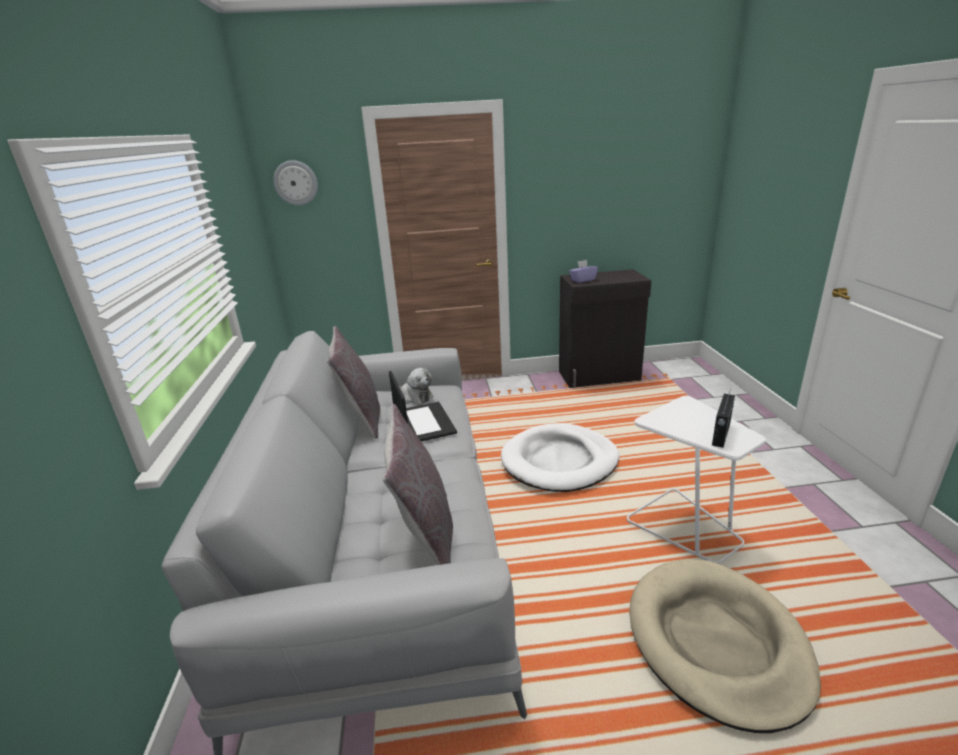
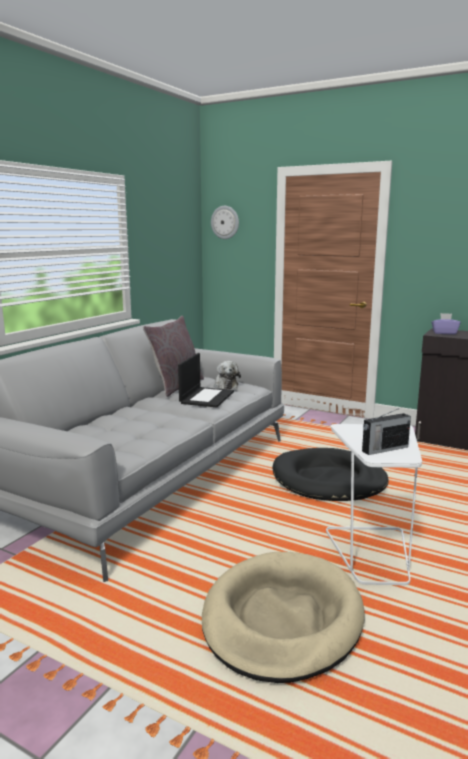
camera: 35 degrees right, 10 degrees down
(425, 536) = (116, 441): grey pillow -> none
(559, 461) = (328, 480): white dog bed -> black dog bed

